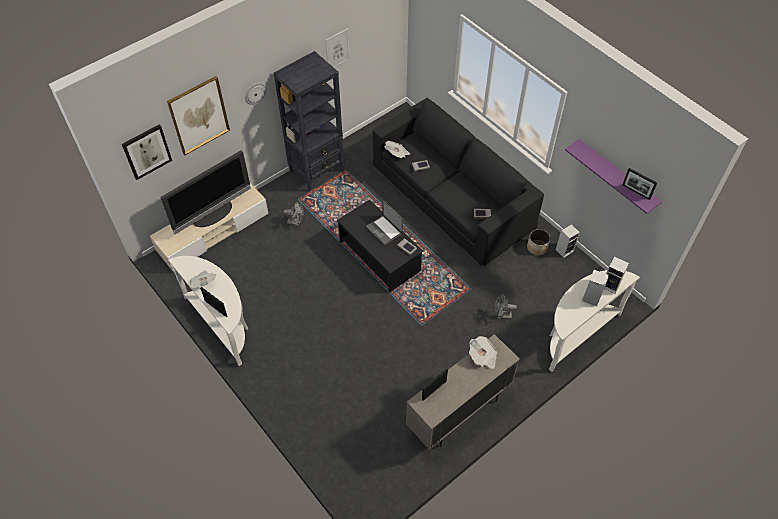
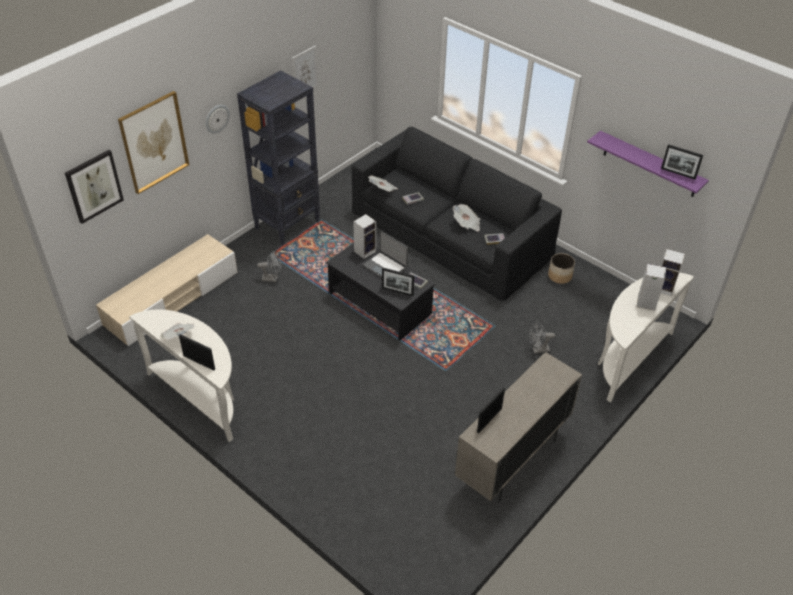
camera: 10 degrees left, 10 degrees down
(213, 214) = (172, 274): television -> none
(390, 254) = (397, 291): none -> picture frame
(482, 357) = (538, 377): newspaper -> newspaper (466, 224)
(564, 250) = (591, 275): speaker -> speaker (365, 251)

